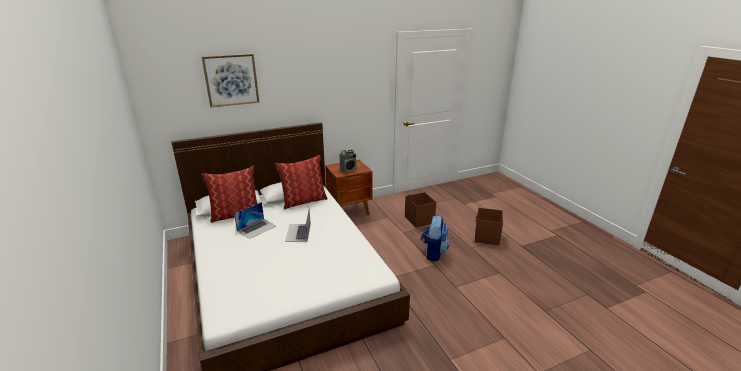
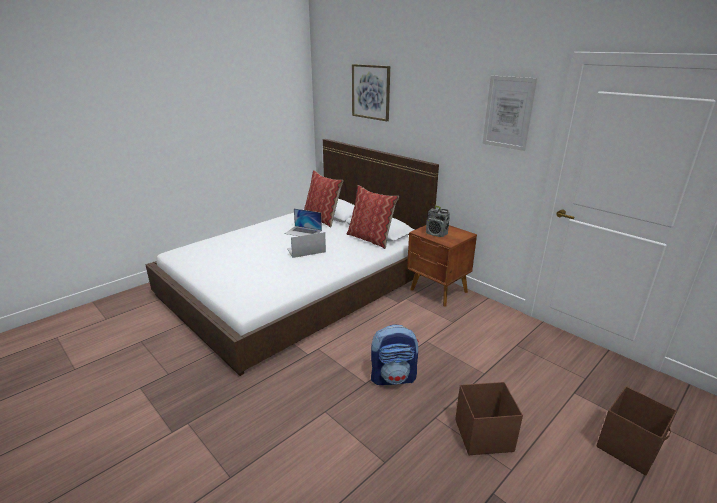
camera: 70 degrees right, 0 degrees up
(365, 73) = (508, 113): none -> picture
(419, 220) = (471, 350): brown storage box -> brown storage box (629, 447)

